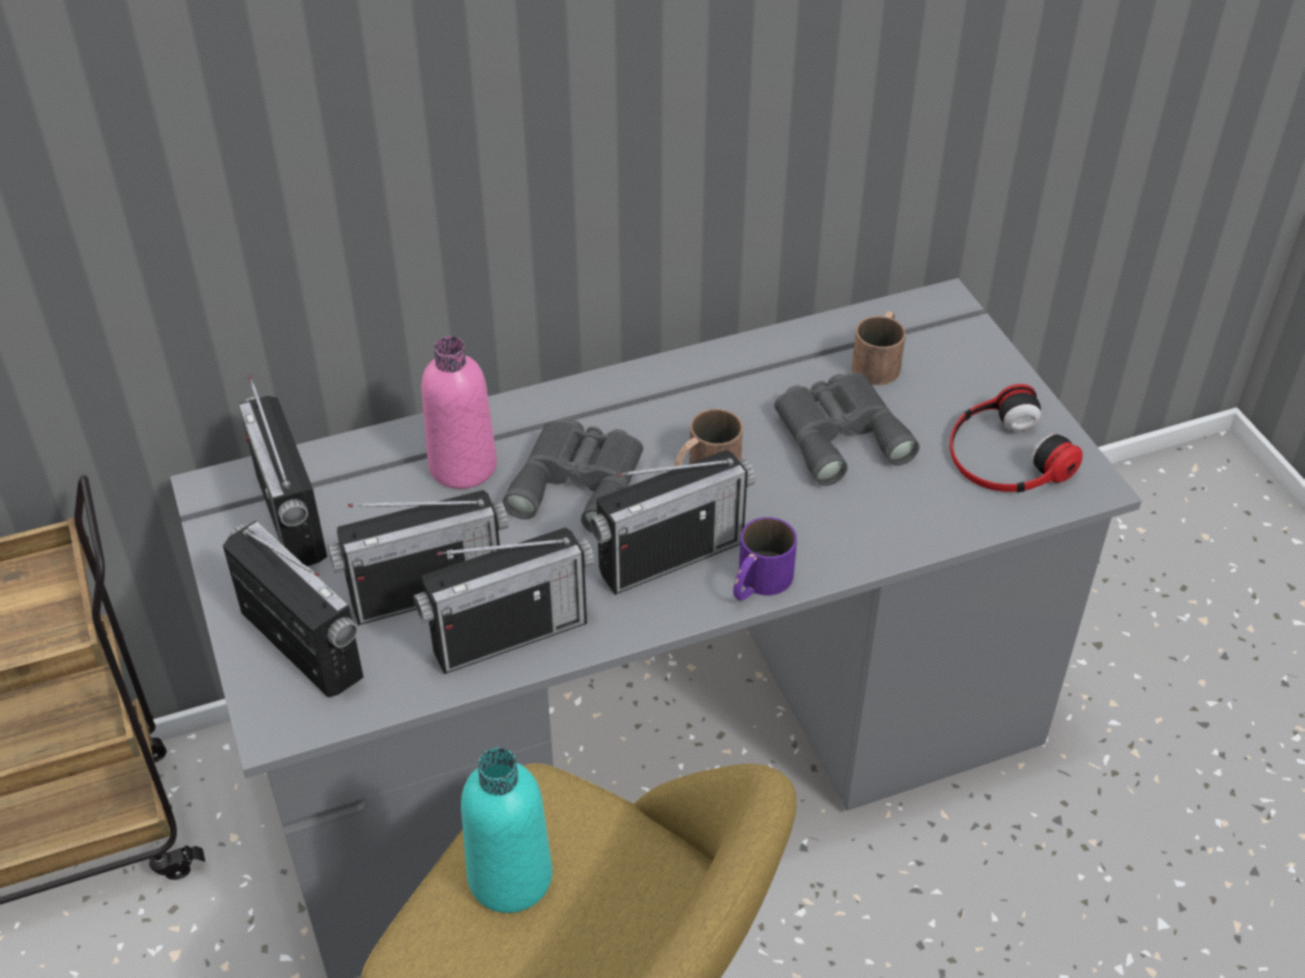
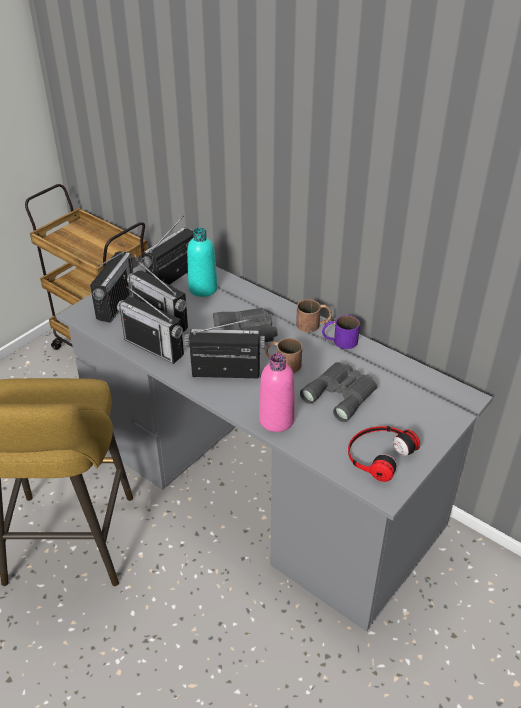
camera: 60 degrees right, 5 degrees down
(463, 466) = (230, 302): pink bottle -> pink bottle (276, 420)
(510, 877) = (44, 393): turquoise bottle -> turquoise bottle (203, 288)
(670, 556) = (225, 372): radio -> radio turned 150 degrees clockwise
(758, 583) = (230, 402): purple mug -> purple mug (339, 340)
(879, 361) = (402, 390): brown mug -> brown mug (313, 324)

